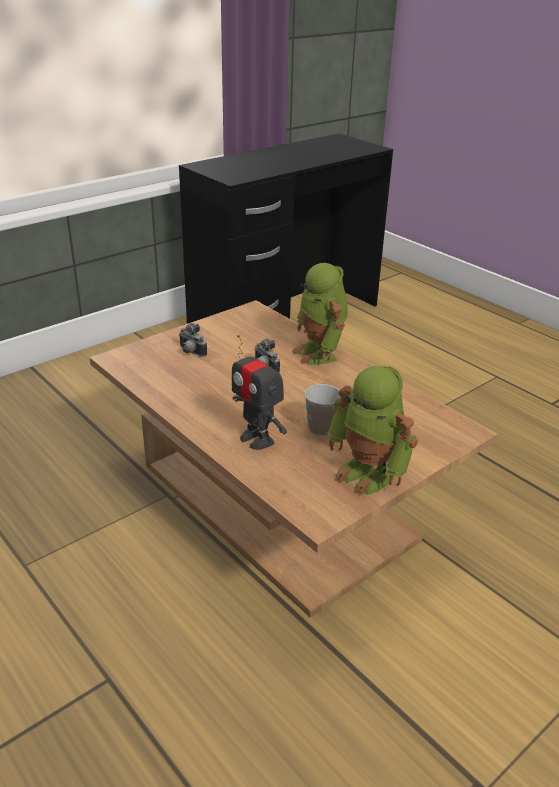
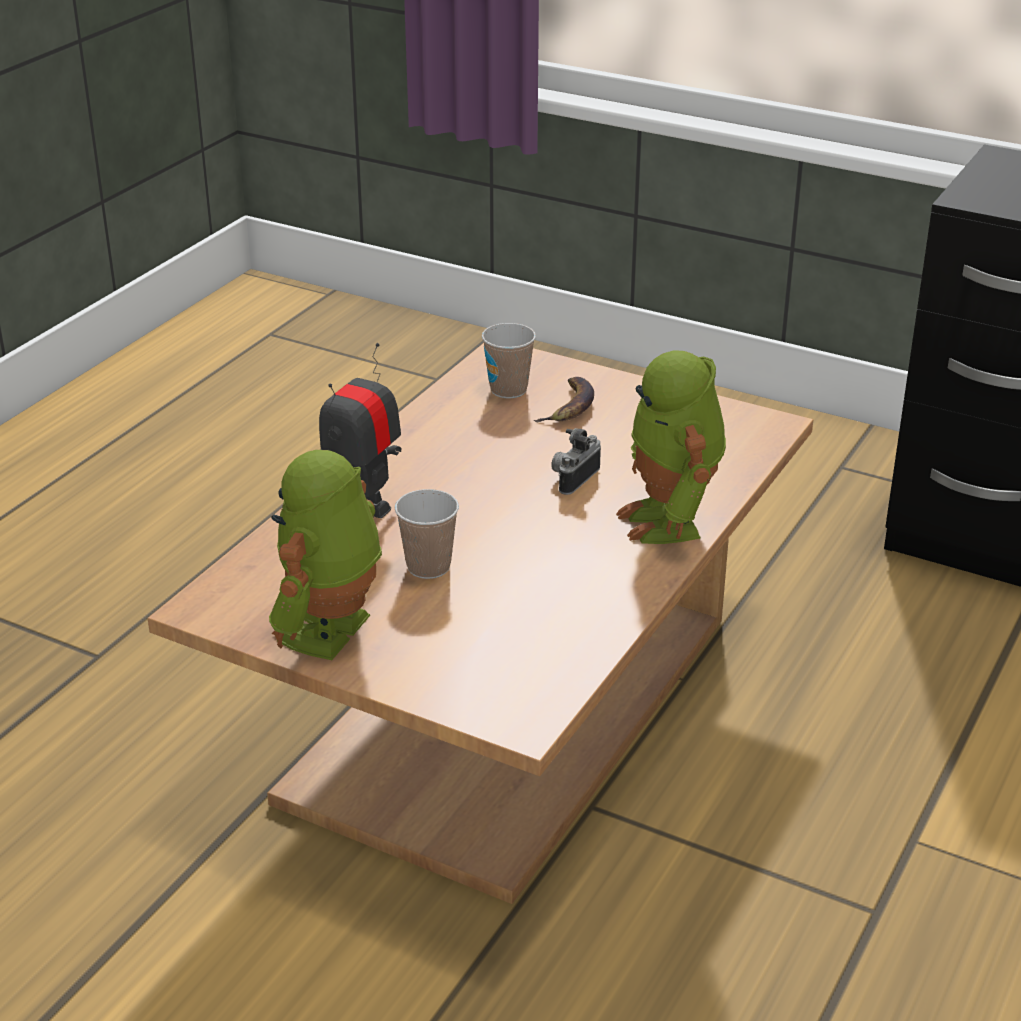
camera: 70 degrees right, 0 degrees up
(156, 365) = (508, 390): none -> cup
(190, 352) = (569, 406): camera -> banana
(320, 353) = (671, 521): toy robot -> toy robot turned 60 degrees counterclockwise

